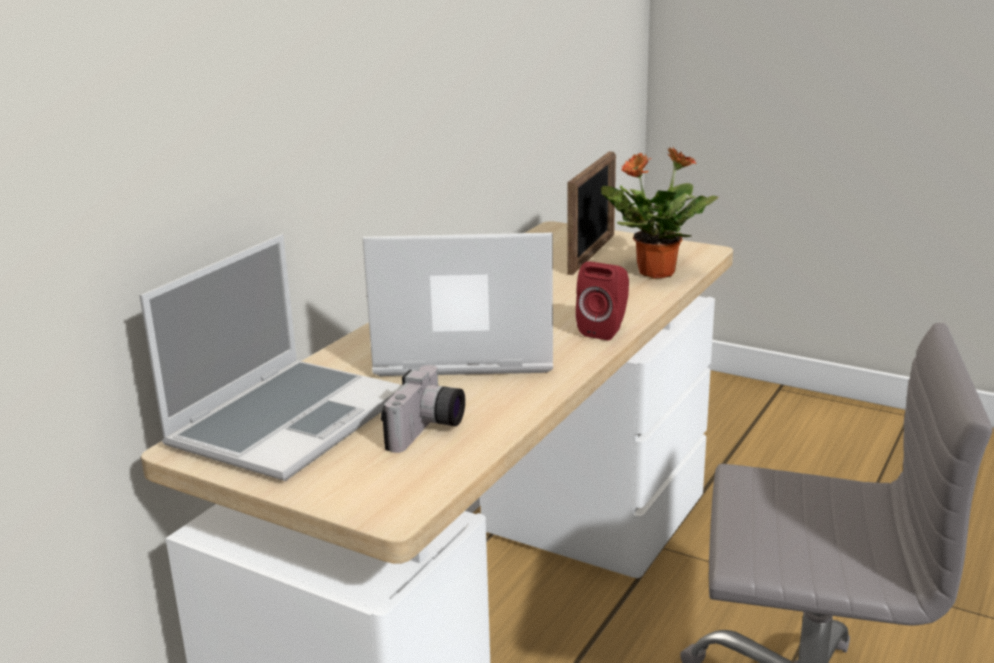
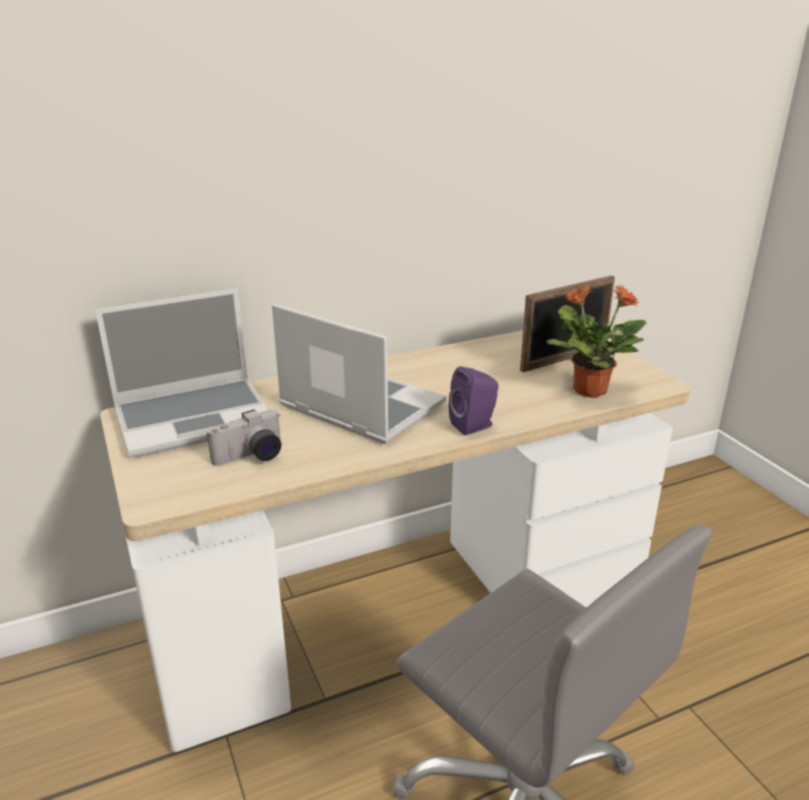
camera: 35 degrees right, 5 degrees up
(605, 330) = (474, 426): red speaker -> purple speaker

